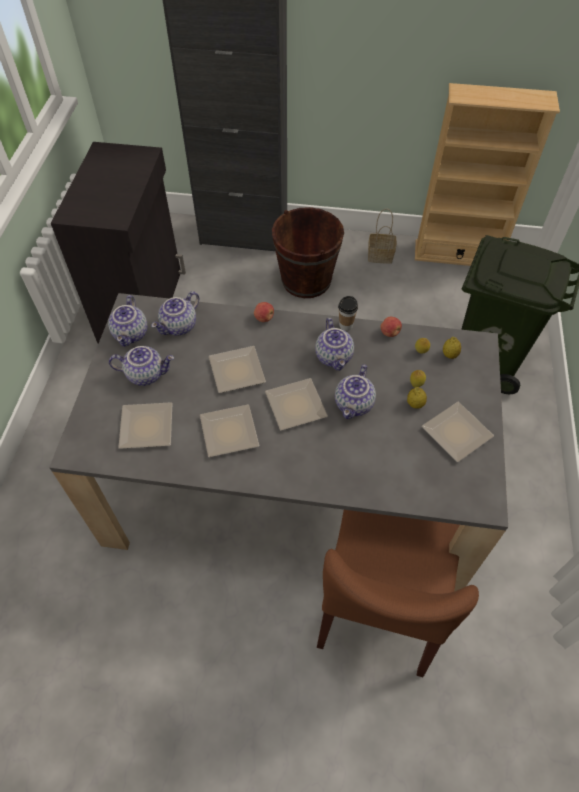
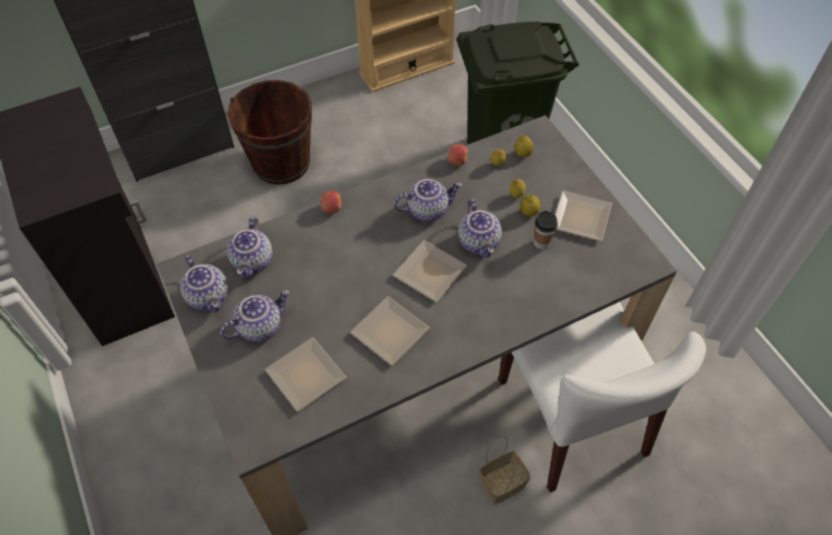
camera: 35 degrees left, 0 degrees up
(239, 372) = (351, 272): plate -> none
(334, 357) = (427, 209): teapot -> teapot turned 60 degrees counterclockwise
(346, 325) = (413, 175): cup -> cup (541, 243)
(381, 255) = (337, 103): basket -> basket (502, 482)
(381, 602) = (572, 417): brown chair -> white chair

